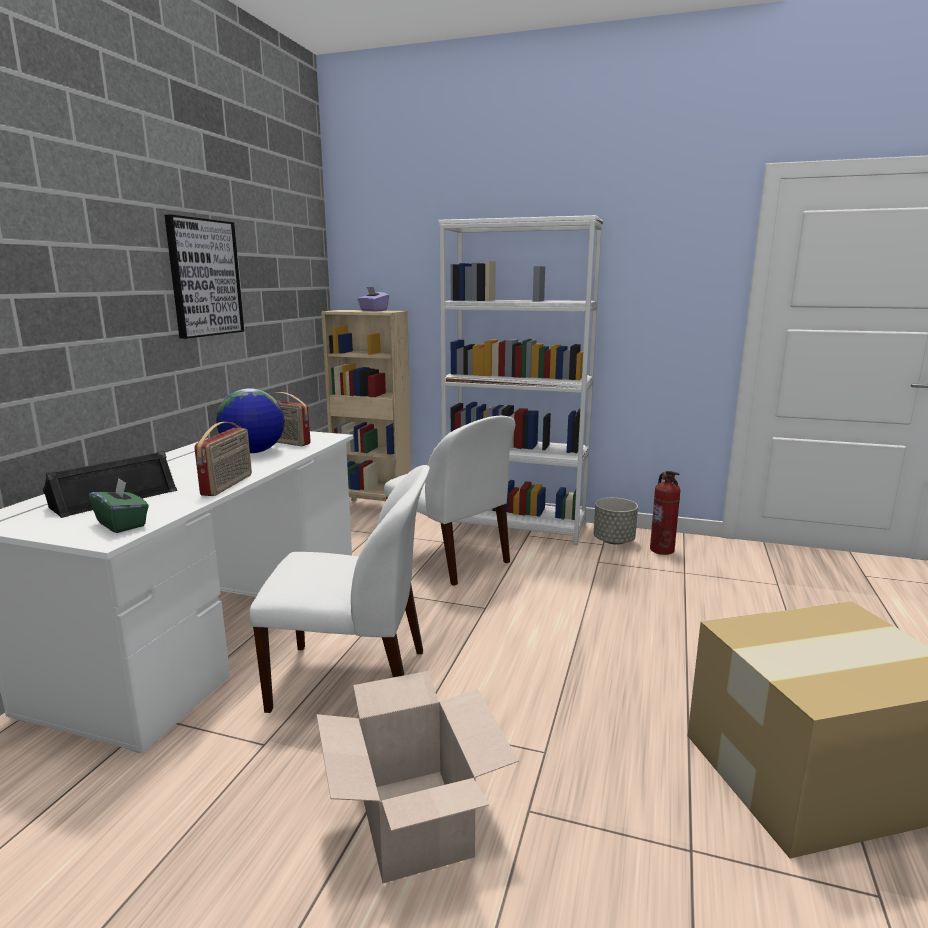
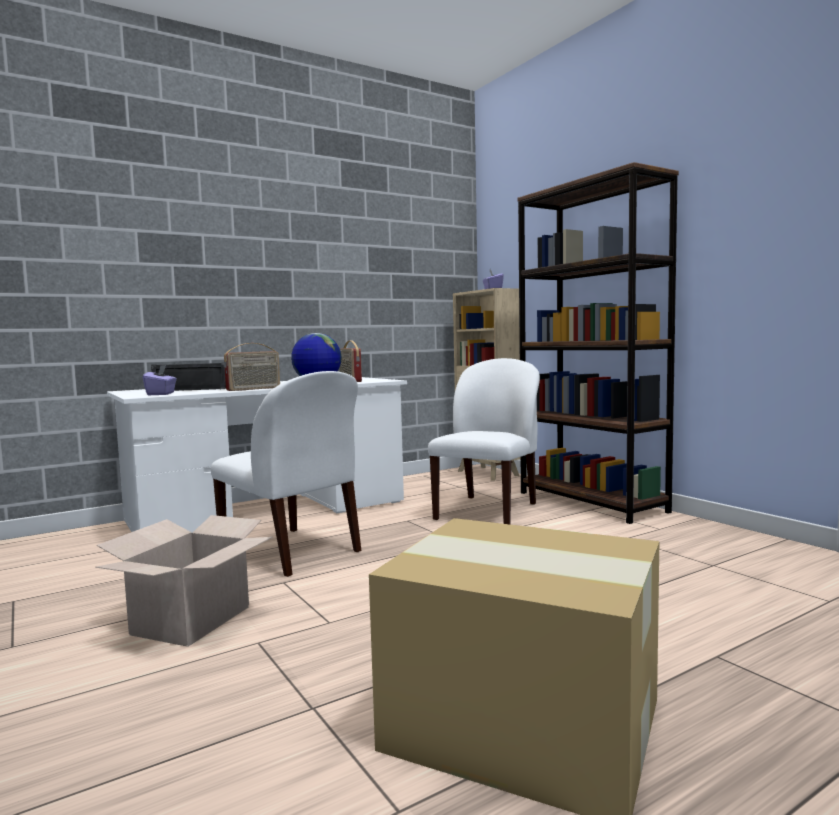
camera: 40 degrees right, 10 degrees down
(122, 524) = (161, 394): green tissue box -> purple tissue box
(204, 278) = (329, 261): picture -> none
(451, 560) = (488, 511): white chair -> white chair turned 150 degrees counterclockwise
(514, 526) = (591, 502): white bookcase -> brown bookcase
(614, 541) = (678, 529): grey planter -> none
(662, 550) = (724, 545): fire extinguisher -> none

